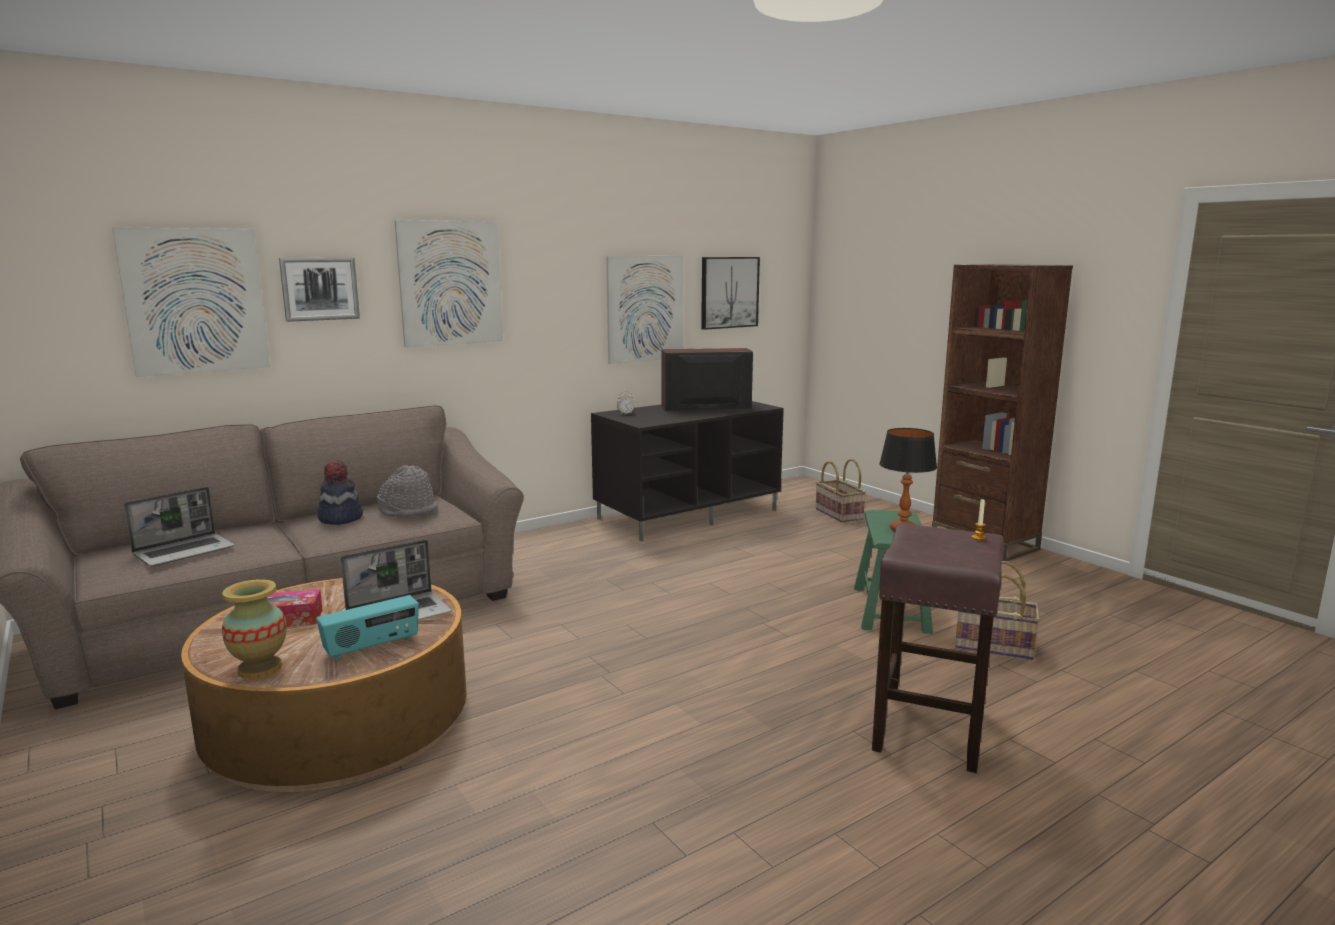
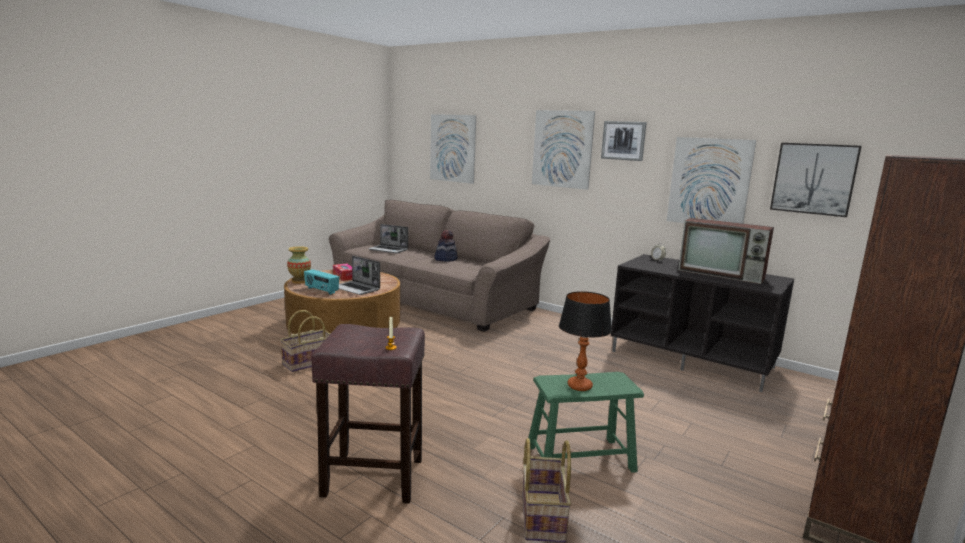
camera: 70 degrees right, 0 degrees up
(320, 289) = (498, 146): picture -> picture (623, 140)
(409, 510) = (467, 266): grey hat -> none
(704, 408) = (722, 274): television -> television turned 150 degrees clockwise
(838, 514) = (802, 423): basket -> basket (308, 362)

